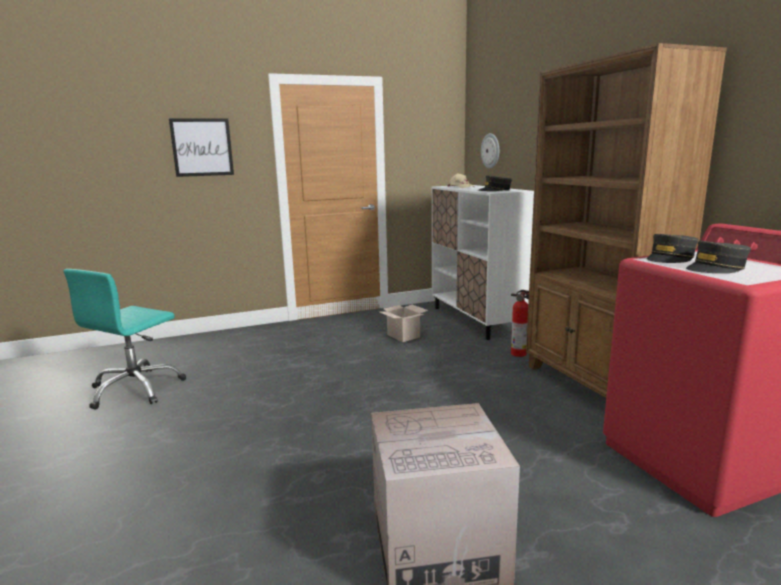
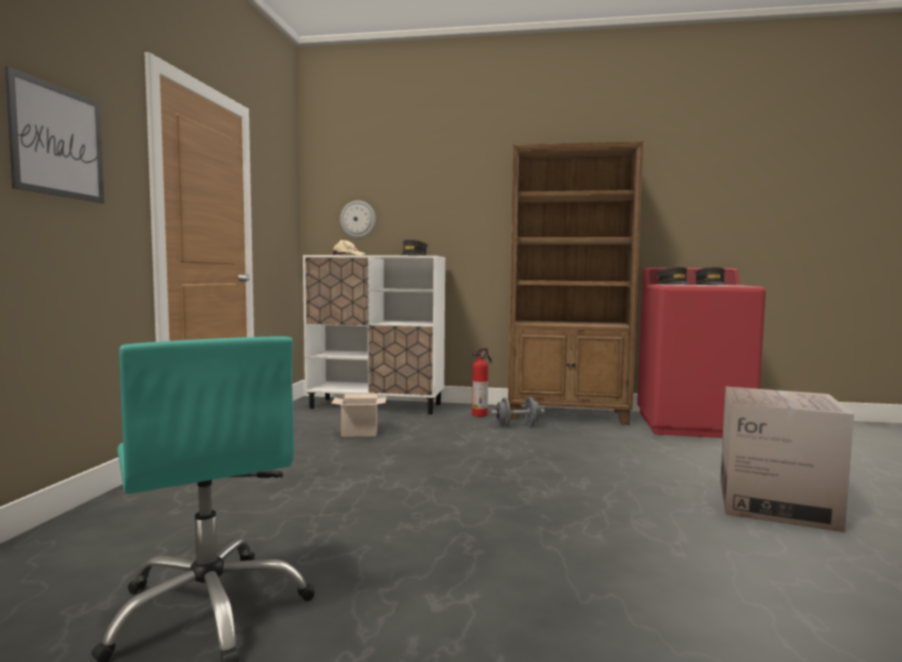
camera: 60 degrees left, 10 degrees down
(510, 375) = (517, 426): none -> grey dumbbell

